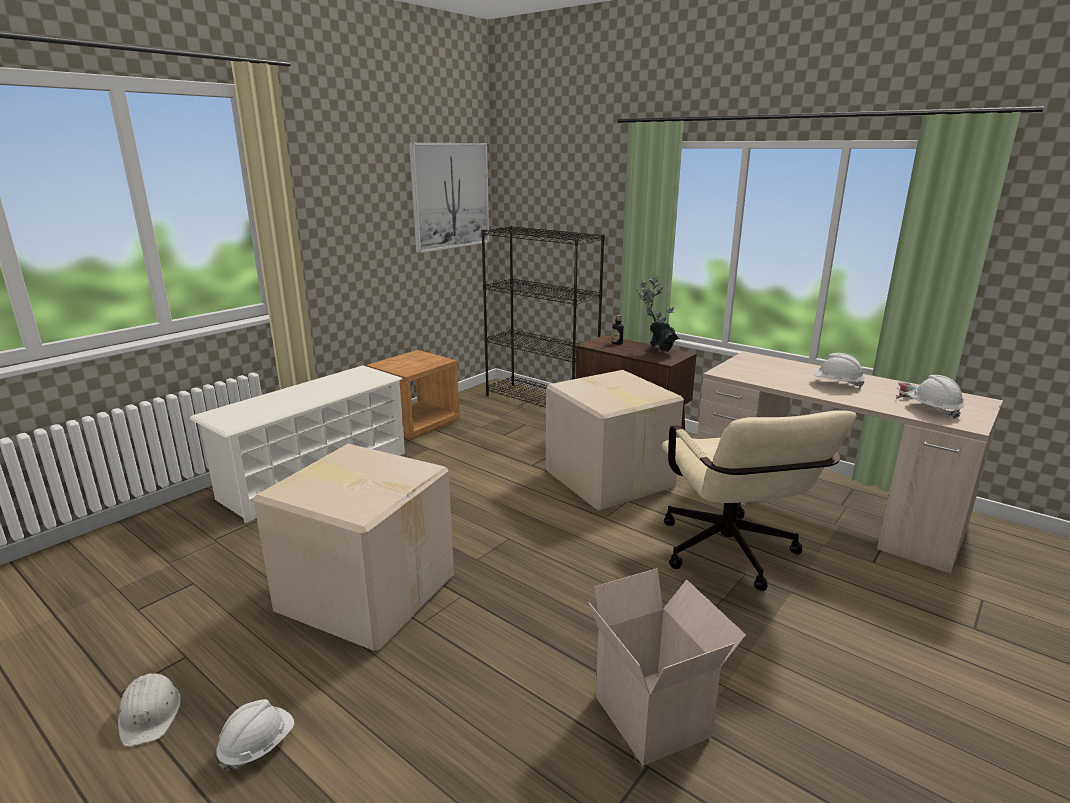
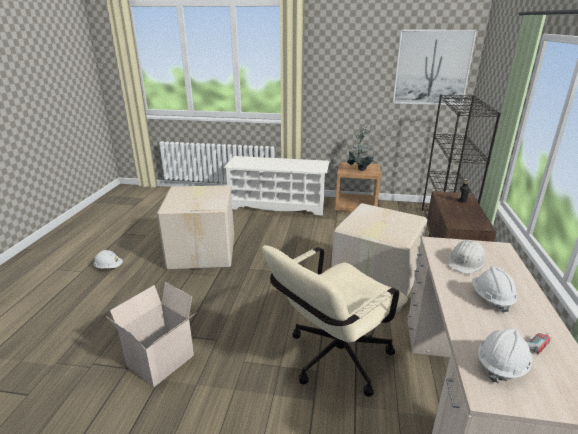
camera: 60 degrees right, 5 degrees up
(150, 714) = (117, 242): white hard hat -> white hard hat (466, 262)
(657, 351) = (472, 216): potted plant -> potted plant (359, 169)

